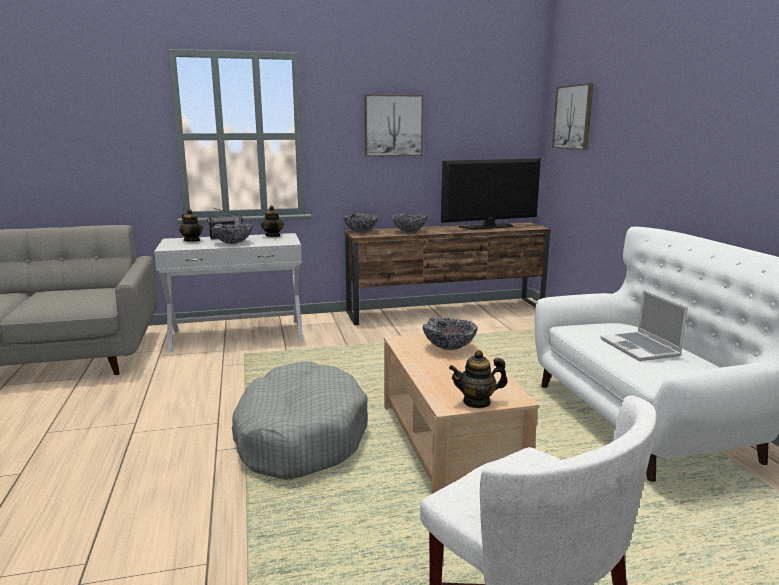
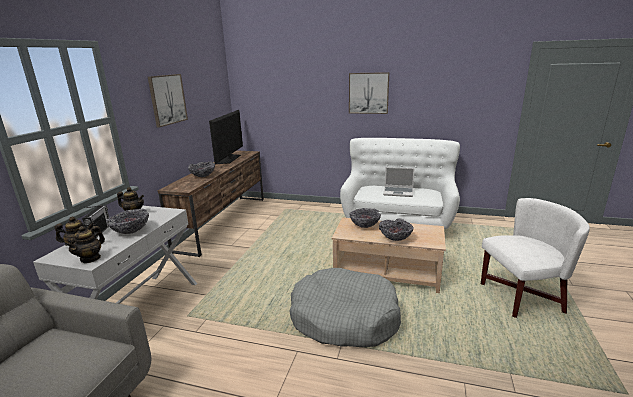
camera: 60 degrees left, 5 degrees up
(361, 231) = (174, 187): bowl -> bowl (395, 238)
(477, 402) = (435, 237): teapot -> teapot (90, 258)
(573, 117) = (263, 83): picture -> picture (368, 93)

